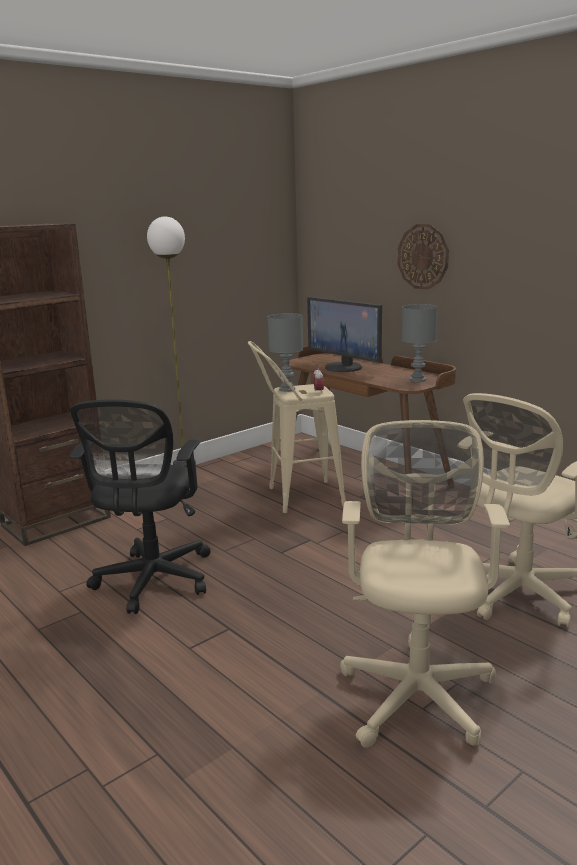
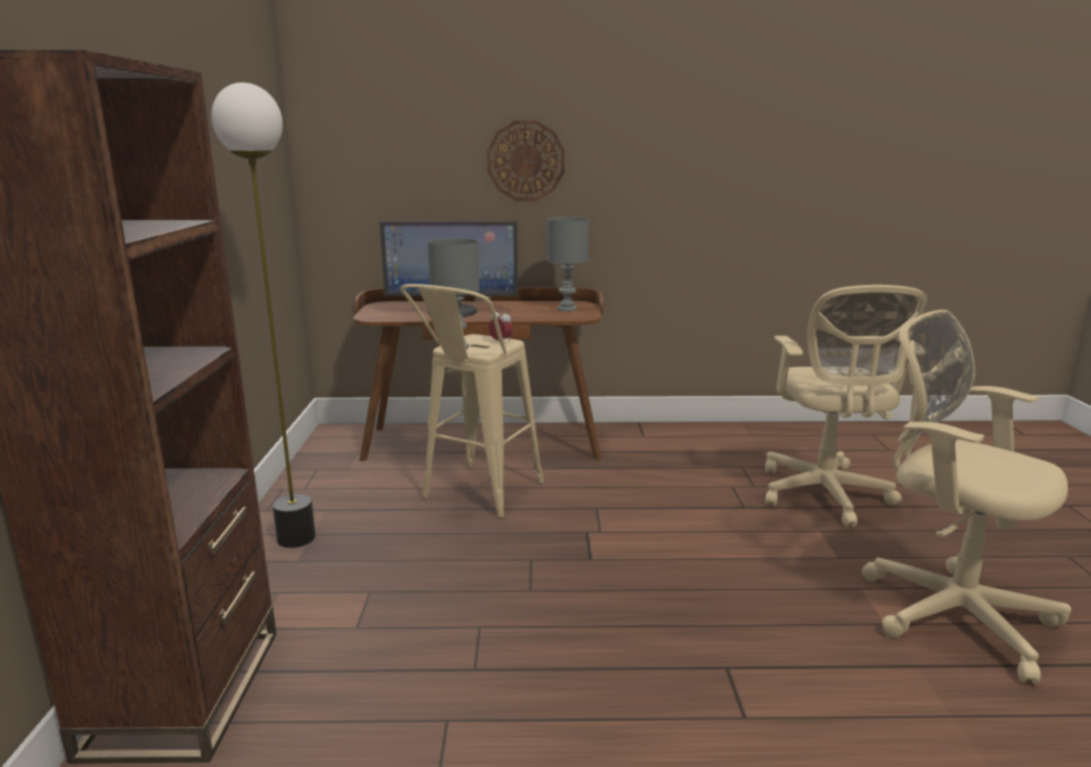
camera: 50 degrees left, 0 degrees up
(152, 582) = (535, 677): black office chair -> none

